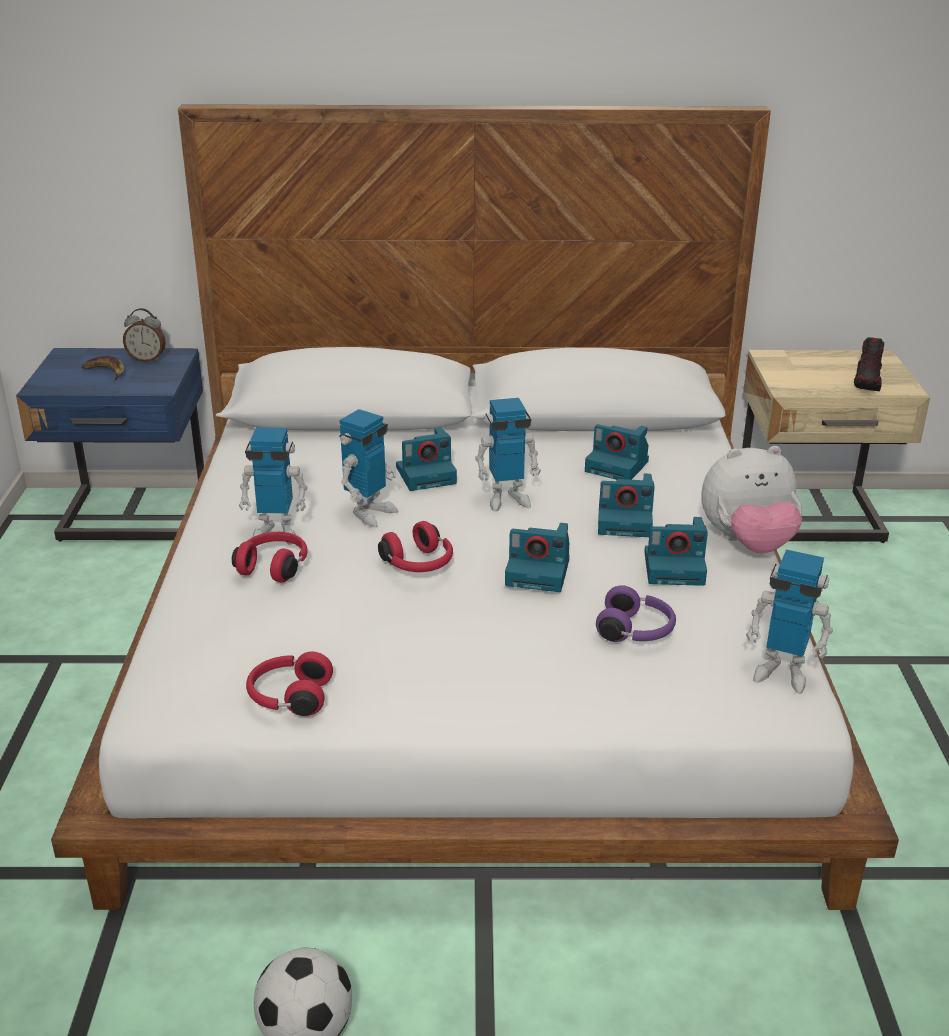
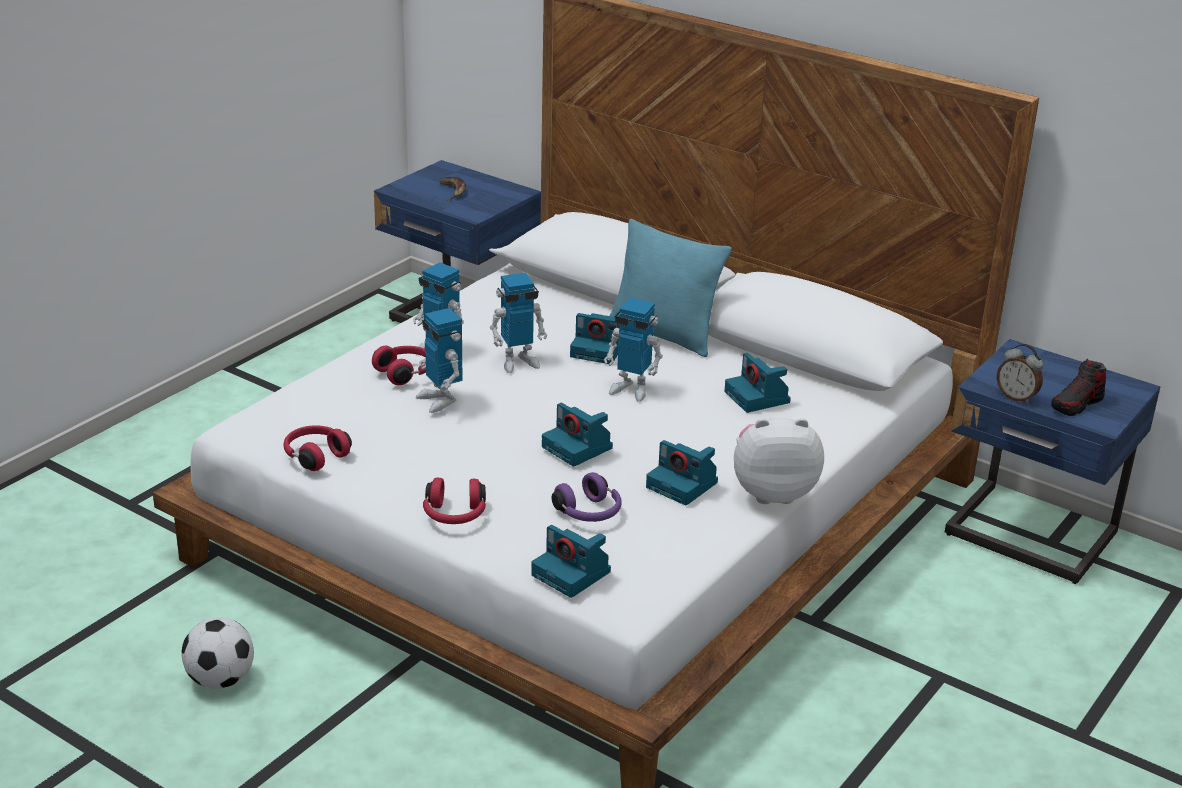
camera: 35 degrees right, 0 degrees up
(147, 359) = (493, 189): alarm clock -> alarm clock (1016, 397)
(419, 564) = (501, 409): red headphones -> red headphones (454, 515)
(463, 442) = (663, 335): none -> turquoise pillow
(626, 521) = (697, 439): camera -> camera (573, 574)
(747, 543) = (772, 492): plush toy -> plush toy turned 150 degrees clockwise
(782, 672) = (650, 582): toy robot -> toy robot (440, 400)
(811, 520) = (1029, 537): beige nightstand -> blue nightstand

